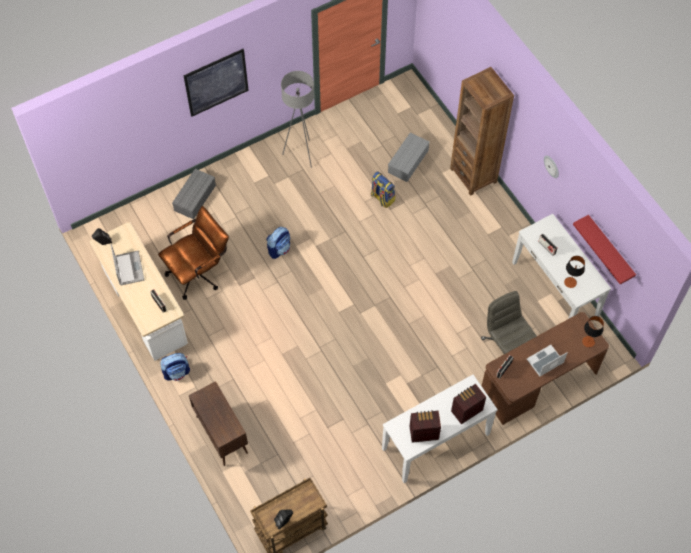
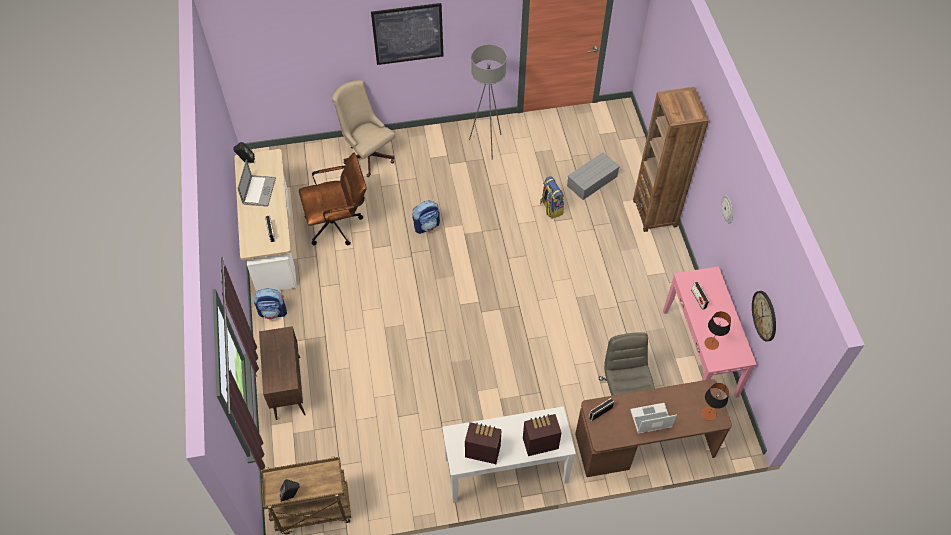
camera: 20 degrees right, 5 degrees down
(195, 197) = (367, 154): grey storage box -> beige office chair
(555, 289) = (700, 352): white console table -> pink console table
(610, 249) = (765, 315): red shelf -> wall clock

